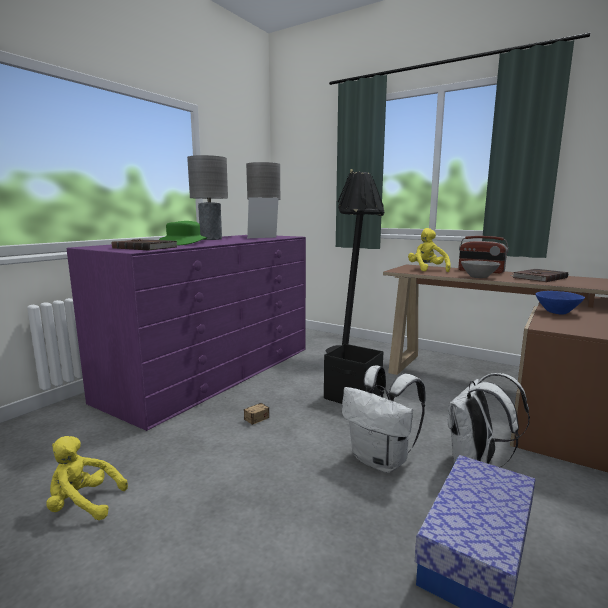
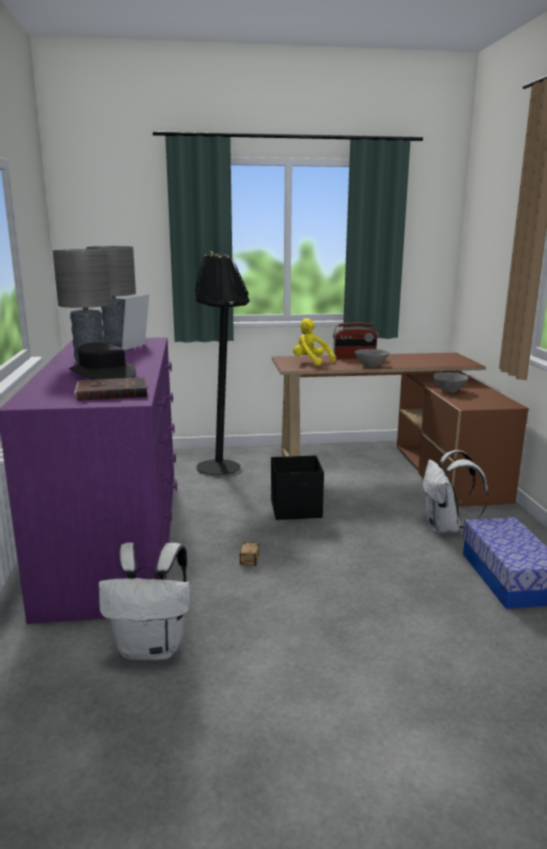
camera: 40 degrees left, 5 degrees up
(83, 504) = (232, 689): yellow plush toy -> none
(184, 243) = (103, 374): green hat -> black hat
(381, 461) = (391, 550): white backpack -> white backpack (152, 648)
(538, 277) = (408, 359): brown book -> none
(556, 312) = (449, 391): blue bowl -> grey bowl

